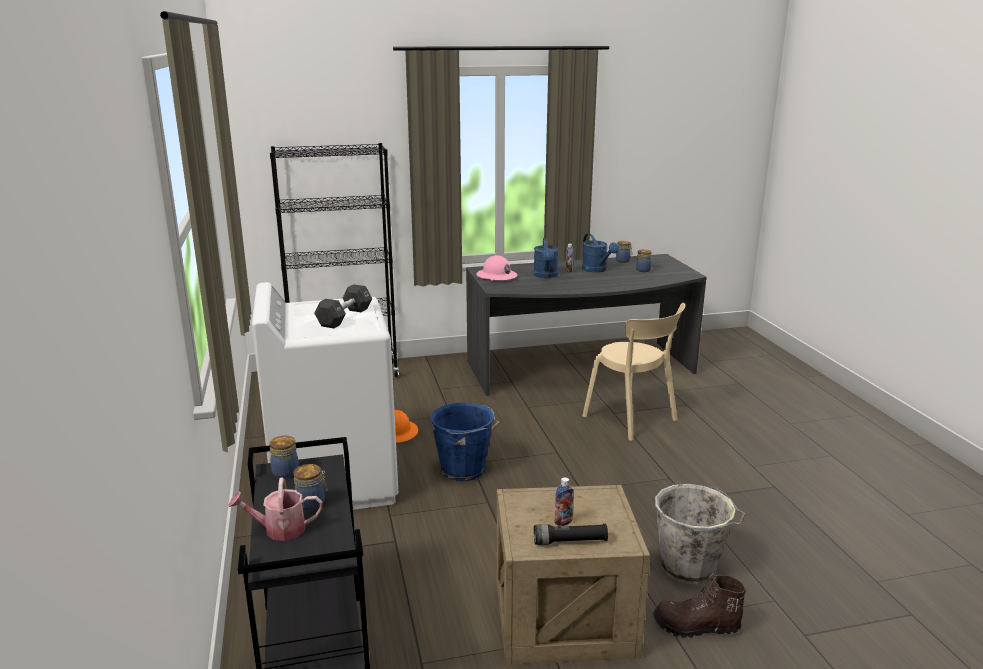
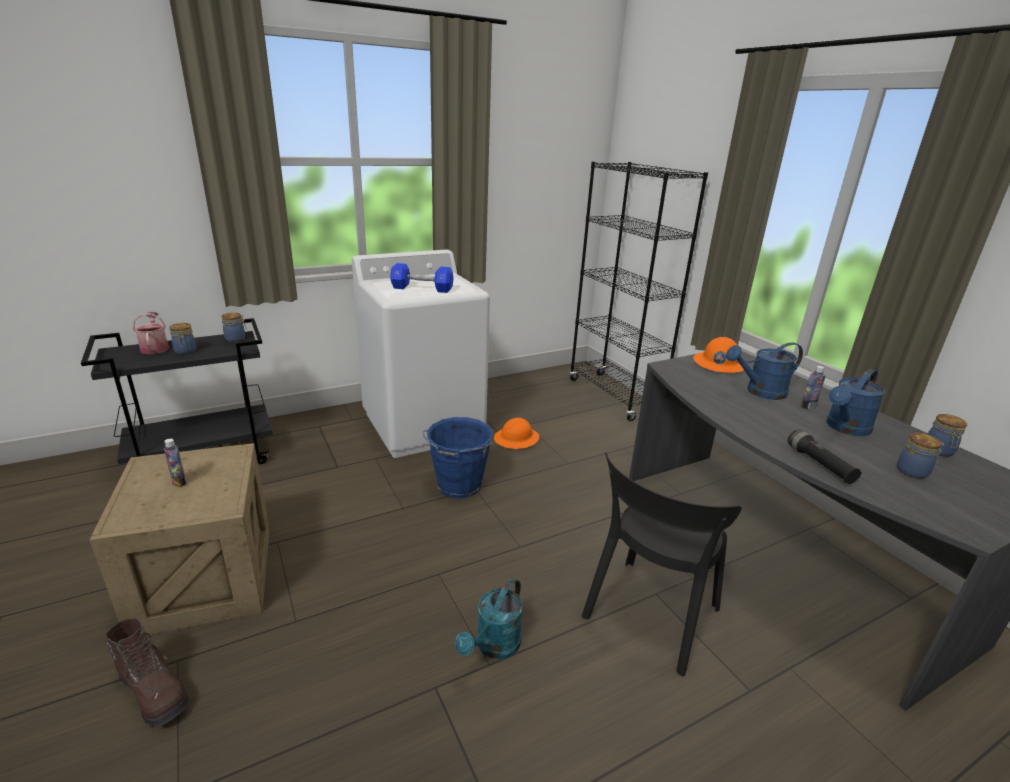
camera: 75 degrees right, 5 degrees up
(345, 317) = (422, 288): black dumbbell -> blue dumbbell
(496, 276) = (719, 364): pink hard hat -> orange hard hat
(570, 542) = (142, 488): black flashlight -> black flashlight (819, 464)
(633, 419) = (648, 616): beige chair -> black chair
(655, 474) = (494, 647): none -> turquoise watering can
(690, 568) = (269, 688): grey bucket -> none
(696, 627) = (155, 692): brown boot -> brown boot turned 135 degrees clockwise

